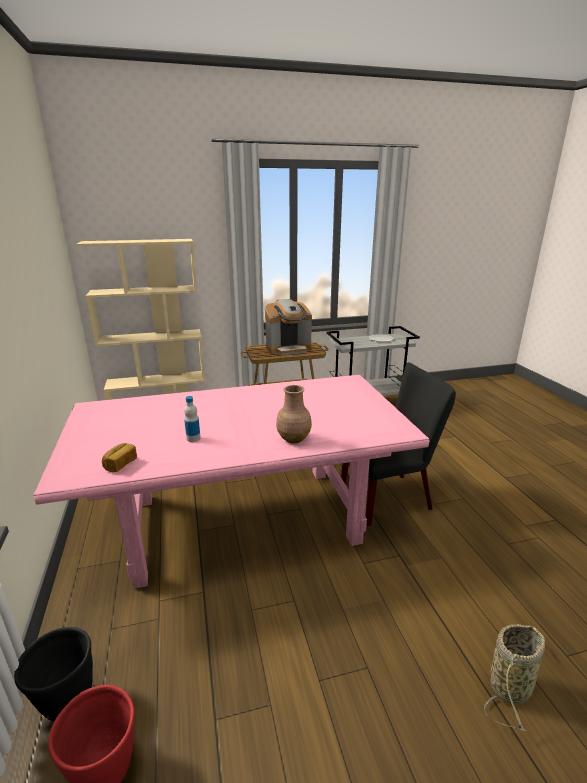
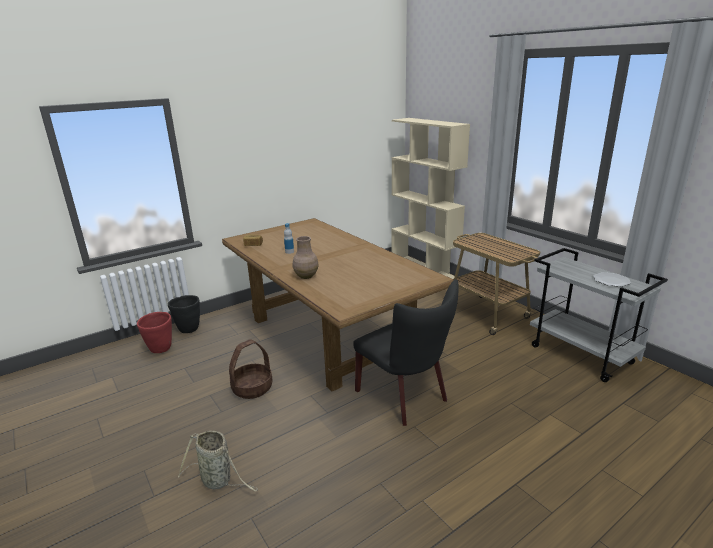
camera: 70 degrees right, 0 degrees up
(245, 519) = (330, 336): pink dining table -> brown dining table
(288, 349) = (498, 247): coffee machine -> none
(324, 619) = (252, 388): none -> basket

